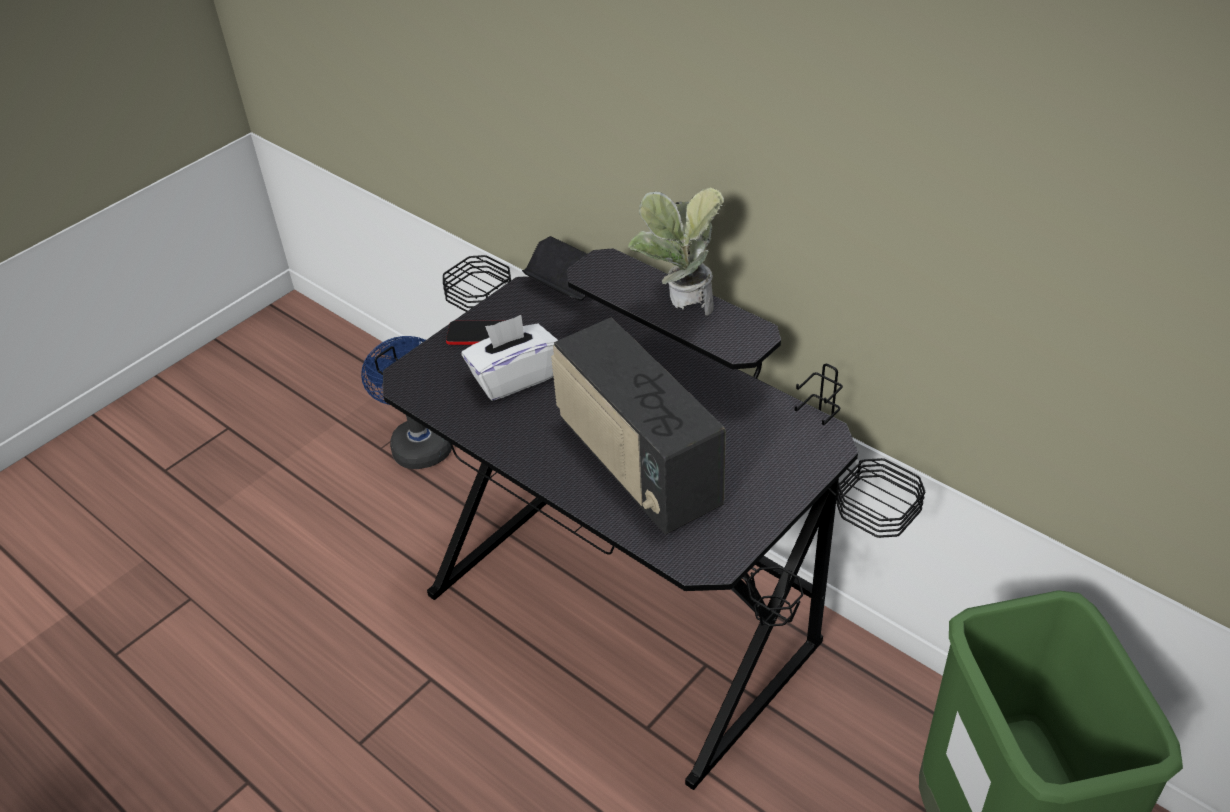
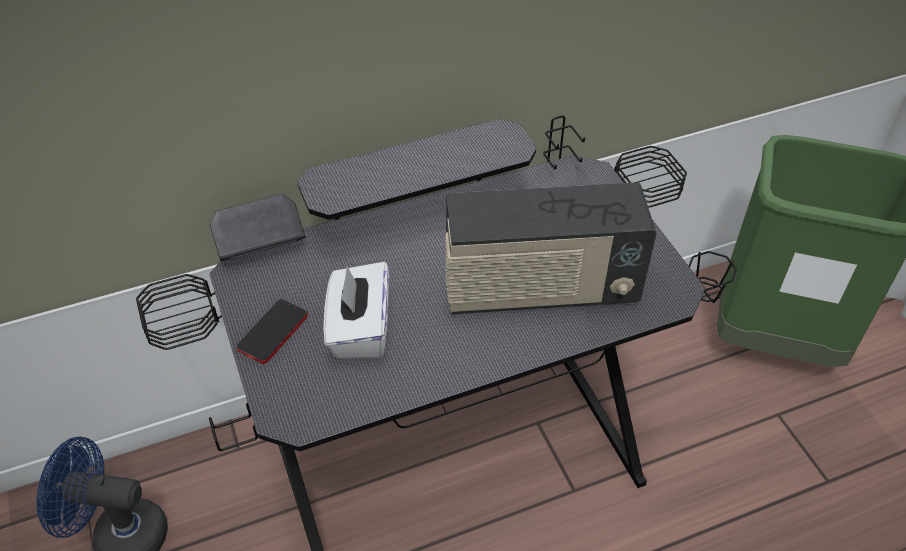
camera: 65 degrees left, 5 degrees up
(680, 309) = (434, 161): potted plant -> none

